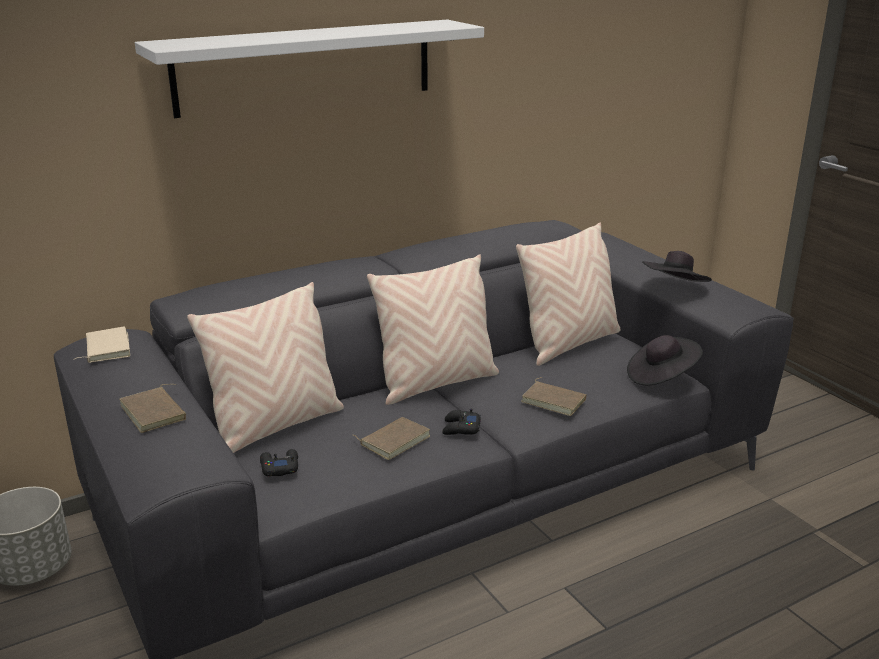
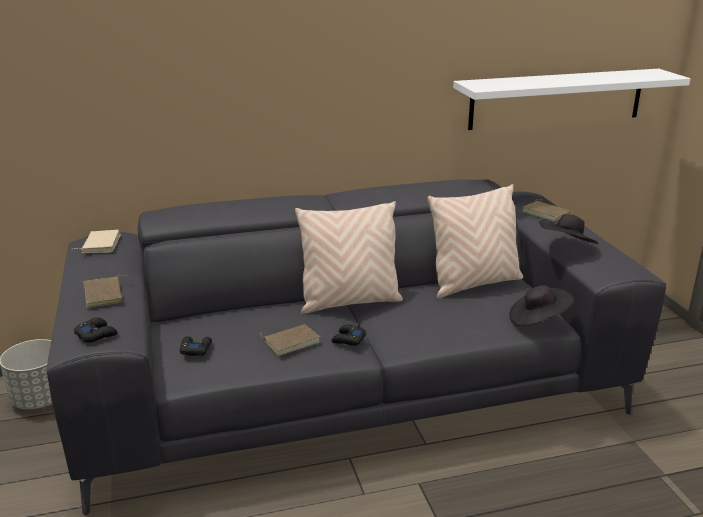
camera: 15 degrees right, 0 degrees up
(177, 465) = (96, 334): none -> black game controller
(276, 426) = (211, 318): beige pillow -> none
(306, 66) = (273, 41): white shelf -> white shelf (557, 99)
(554, 400) = (435, 328): brown book -> brown book (546, 213)

